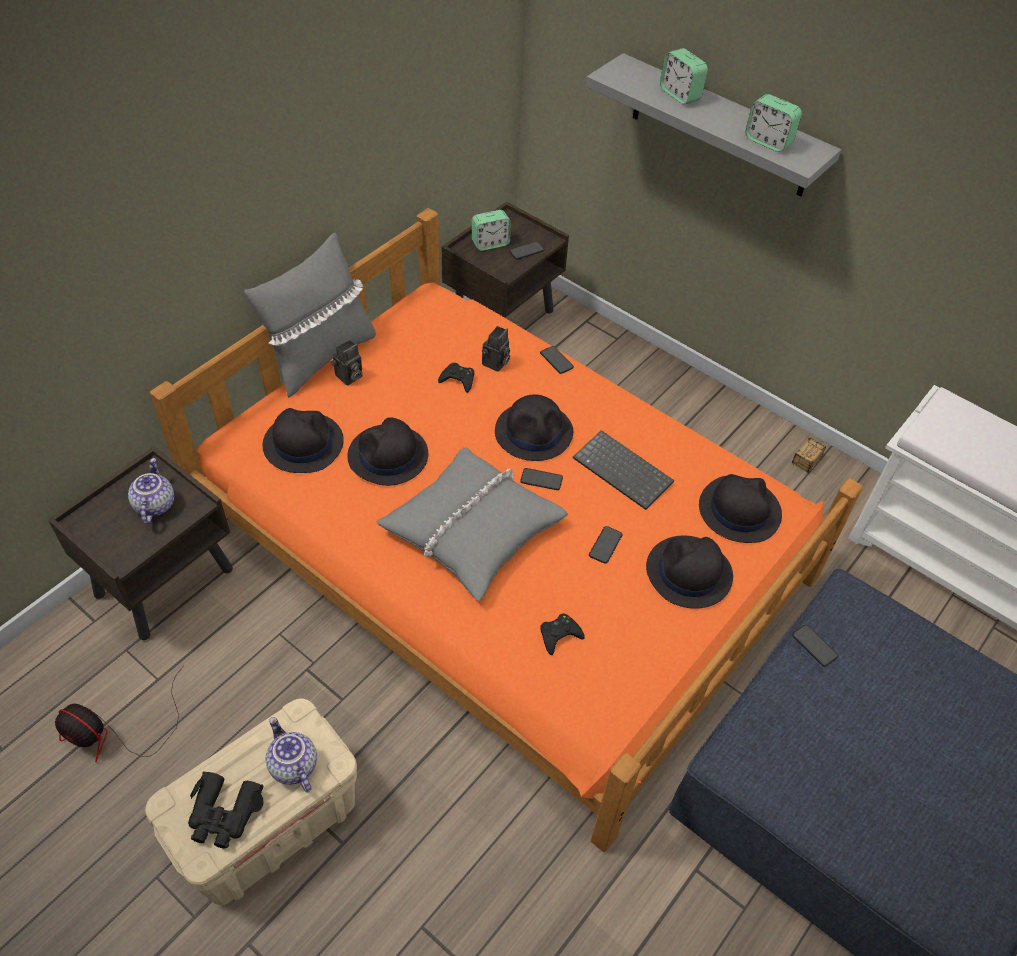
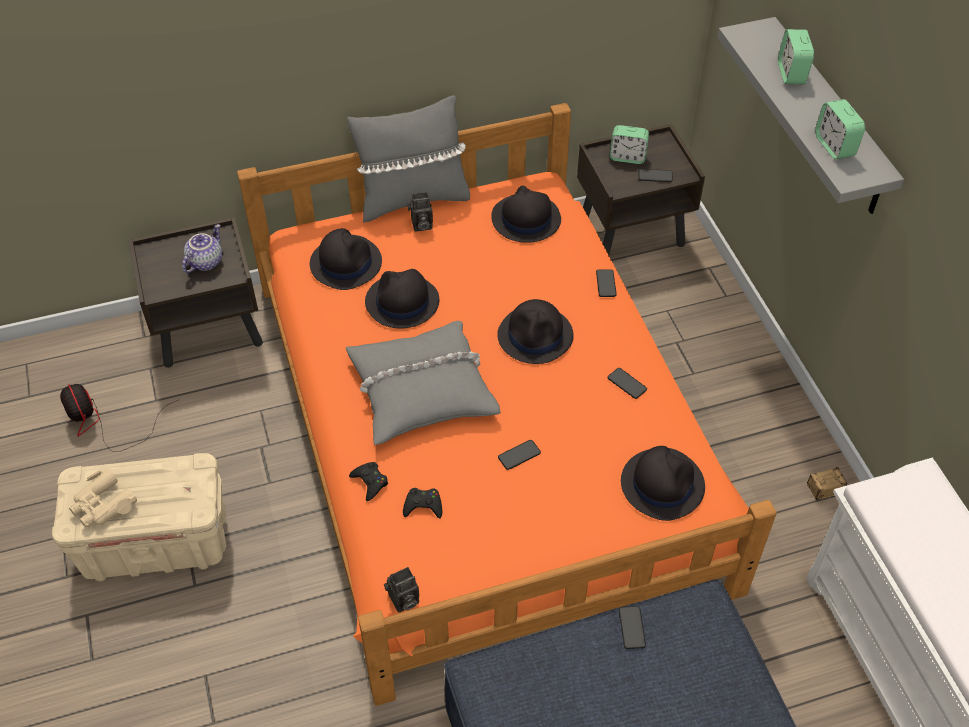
camera: 35 degrees right, 0 degrees up
(224, 814) = (103, 505): black binoculars -> beige binoculars
(292, 766) = (169, 497): teapot -> none
(458, 380) = (507, 264): black game controller -> black game controller (370, 482)
(495, 364) = (549, 264): camera -> camera (403, 601)
(541, 480) = (509, 377): phone -> phone (627, 384)
(624, 471) = (587, 403): keyboard -> none
(688, 573) = (571, 512): black hat -> black hat (525, 219)

